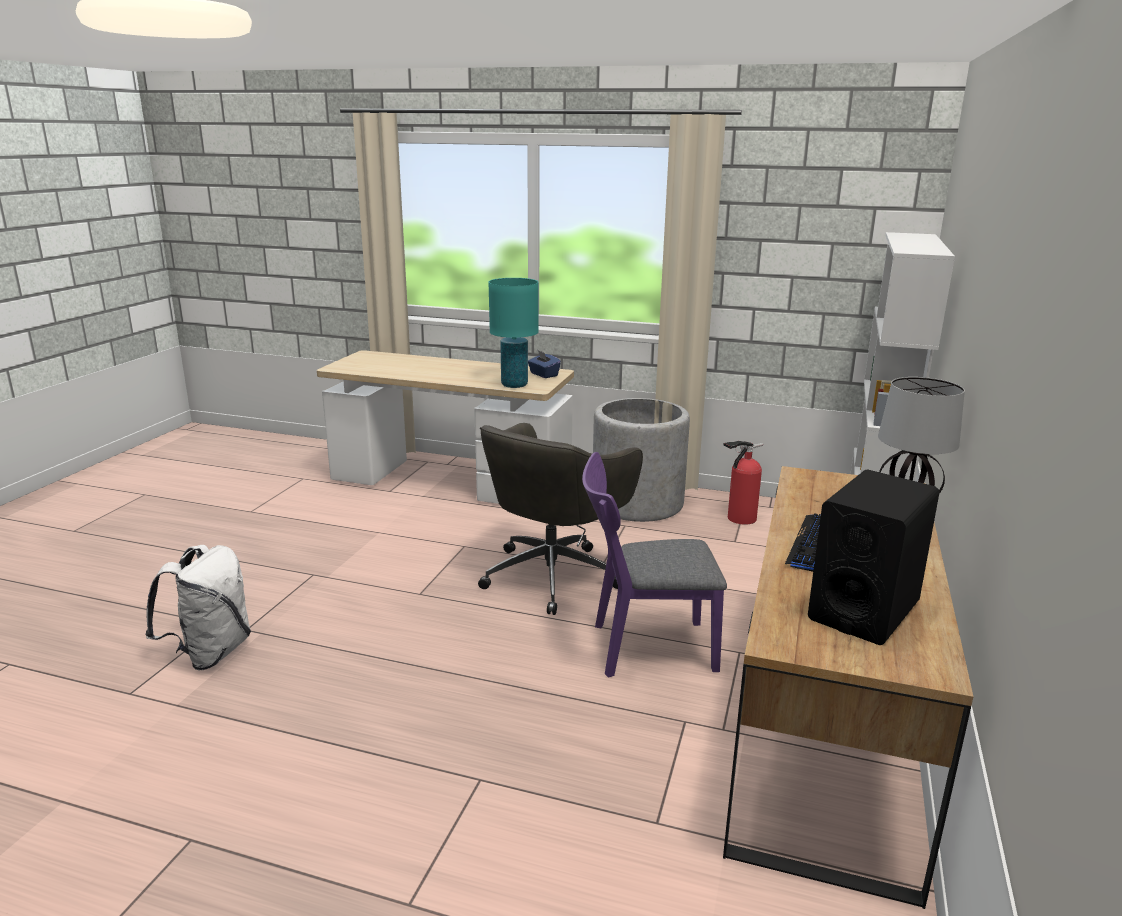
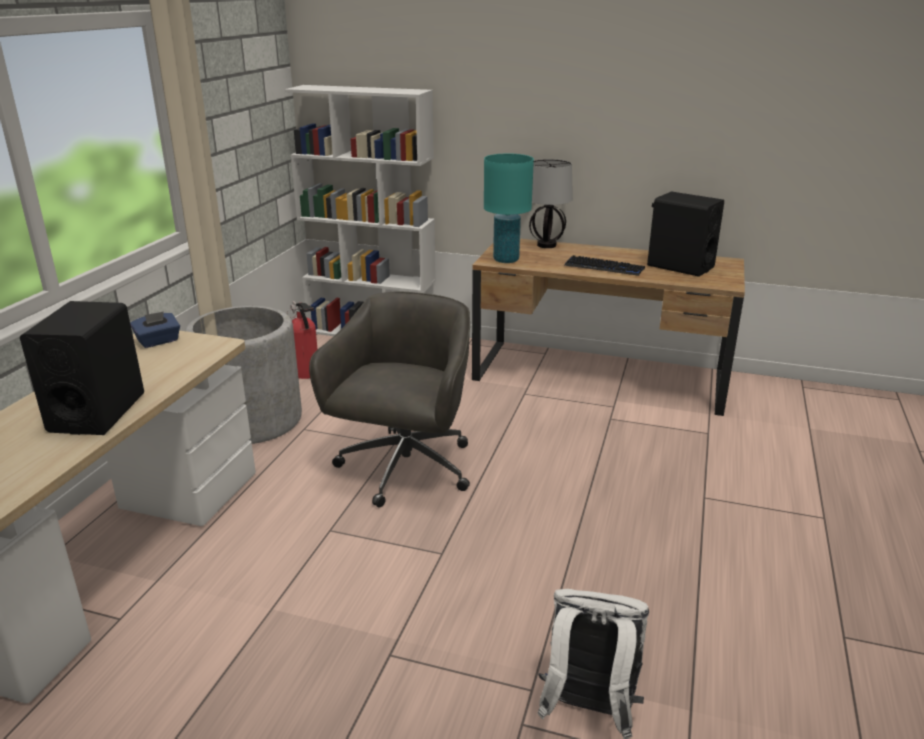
camera: 90 degrees left, 5 degrees up
(434, 373) = (97, 412): none -> black speaker
(514, 385) = (197, 357): turquoise table lamp -> turquoise table lamp (506, 260)
(554, 574) = (404, 469): grey office chair -> grey office chair turned 105 degrees counterclockwise
(643, 648) = (525, 429): purple chair -> none

